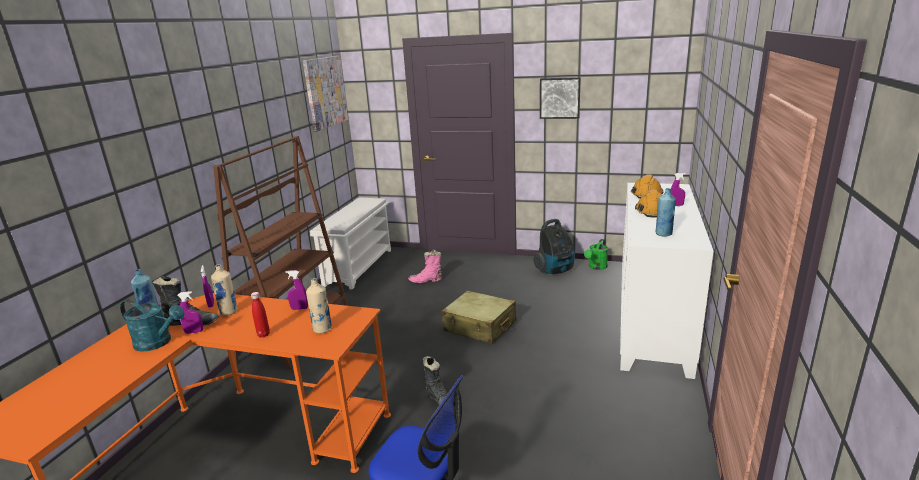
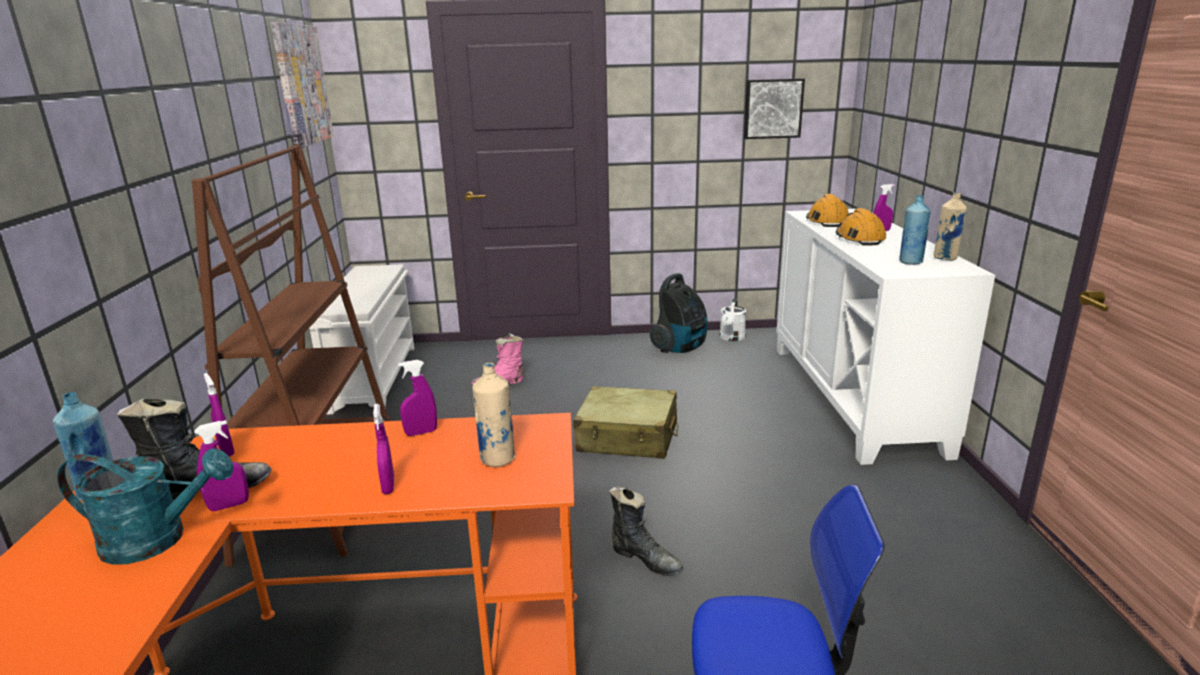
camera: 20 degrees left, 0 degrees up
(229, 312) = (278, 458): beige bottle -> beige bottle (945, 258)
(263, 335) = (388, 486): red bottle -> purple spray bottle
(560, 98) = (674, 96): picture -> picture (773, 108)
(596, 267) = (731, 338): green watering can -> white watering can

